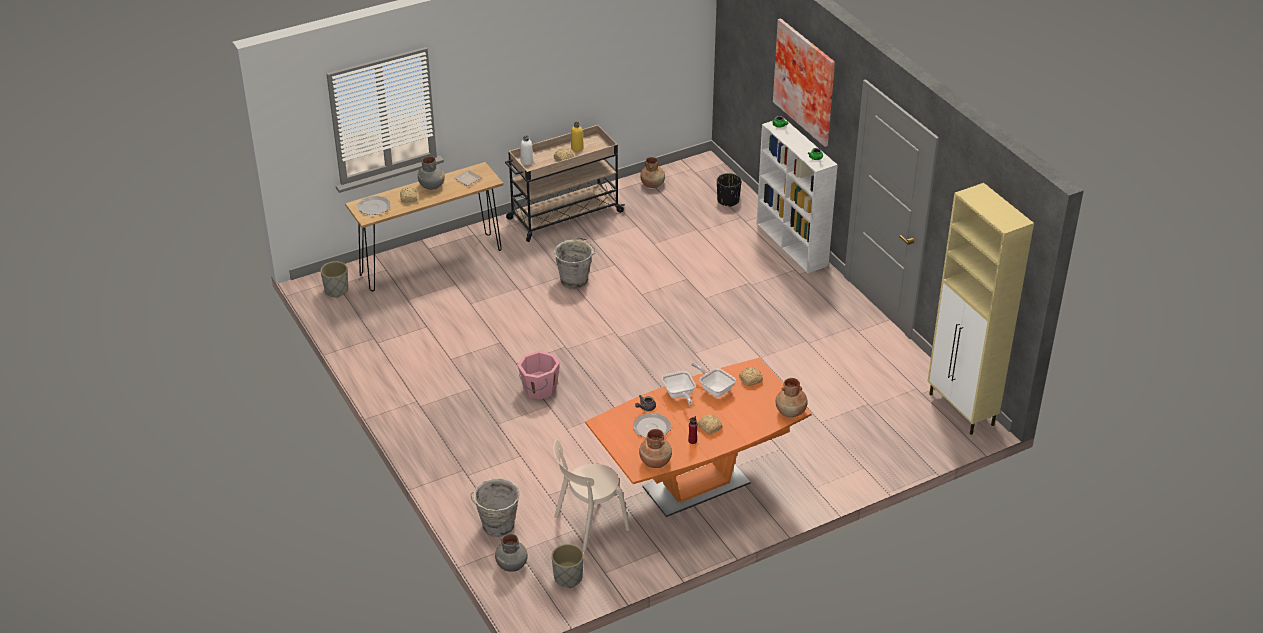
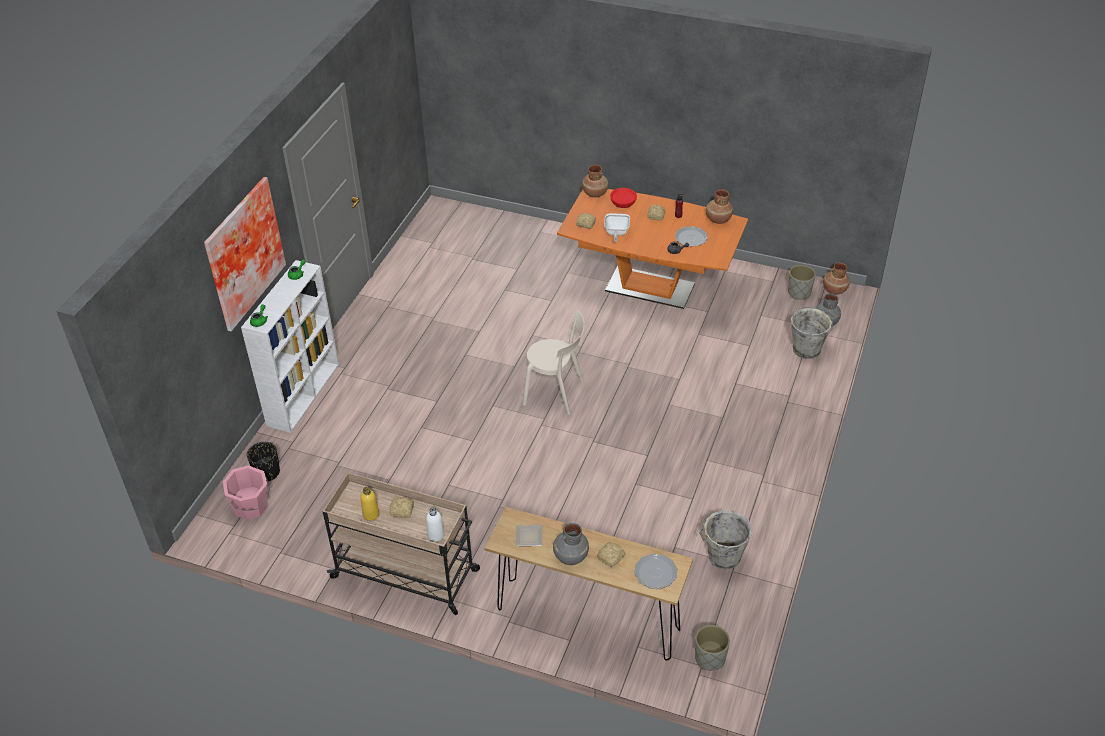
camera: 130 degrees left, 5 degrees up
(539, 389) = (658, 421): pink bucket -> pink bucket (251, 506)
(574, 280) = (499, 495): grey bucket -> grey bucket (722, 557)
(588, 524) = (747, 311): beige chair -> beige chair (556, 393)
(652, 184) = (285, 543): brown vase -> brown vase (834, 290)
(679, 395) = (644, 244): frying pan -> none
(754, 420) = (623, 202): none -> red bowl
(961, 410) = (431, 220): beige cabinet -> none

